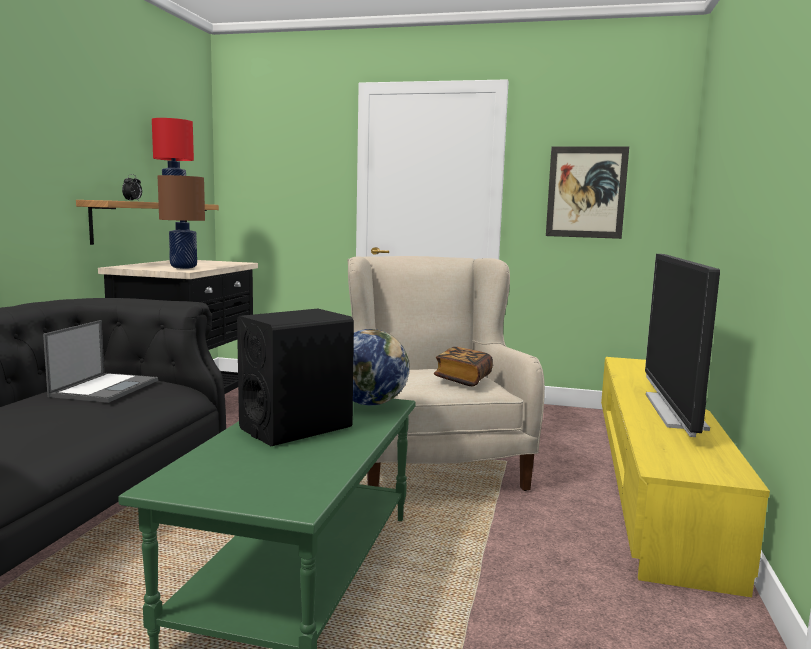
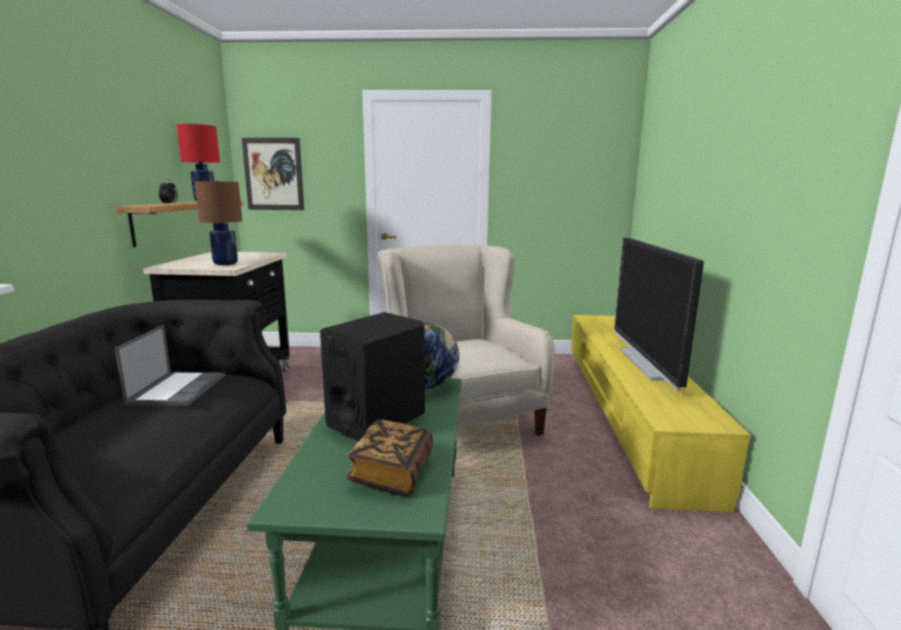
camera: 10 degrees left, 5 degrees up
(463, 379) = (488, 351): book -> book (392, 473)
(586, 192) = (556, 184): picture -> picture (273, 174)

